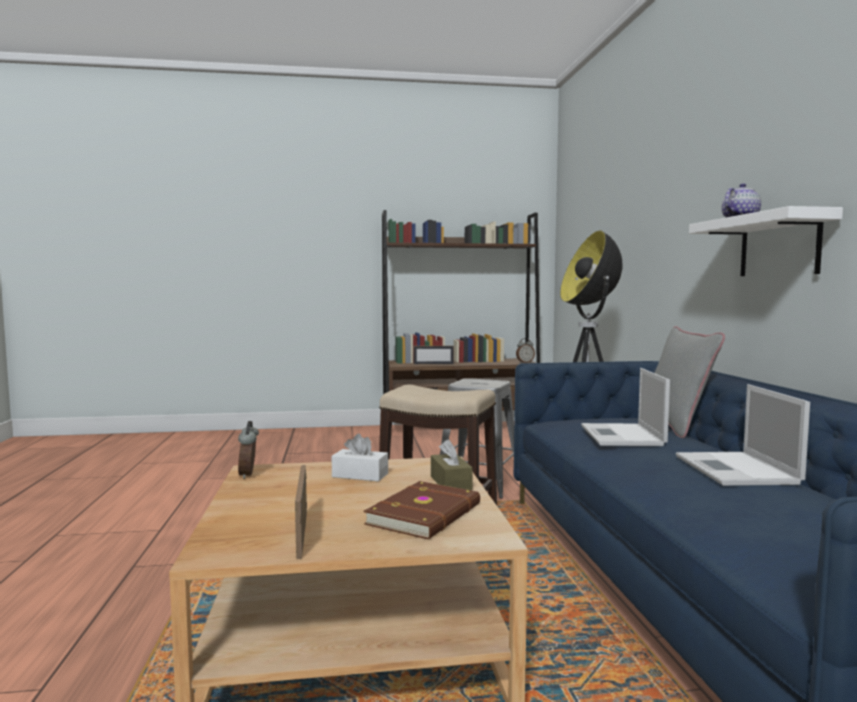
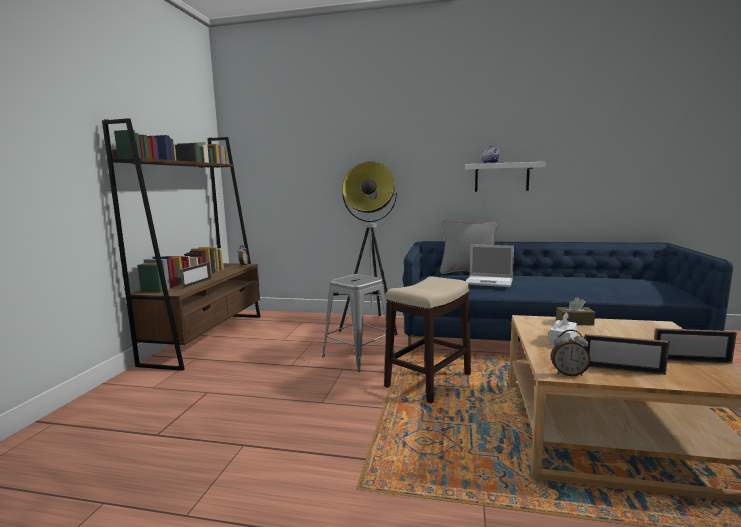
camera: 70 degrees left, 5 degrees up
(263, 495) = (622, 369): none -> picture frame
(426, 514) = (636, 332): brown book -> none
(737, 470) = (558, 278): laptop -> none

